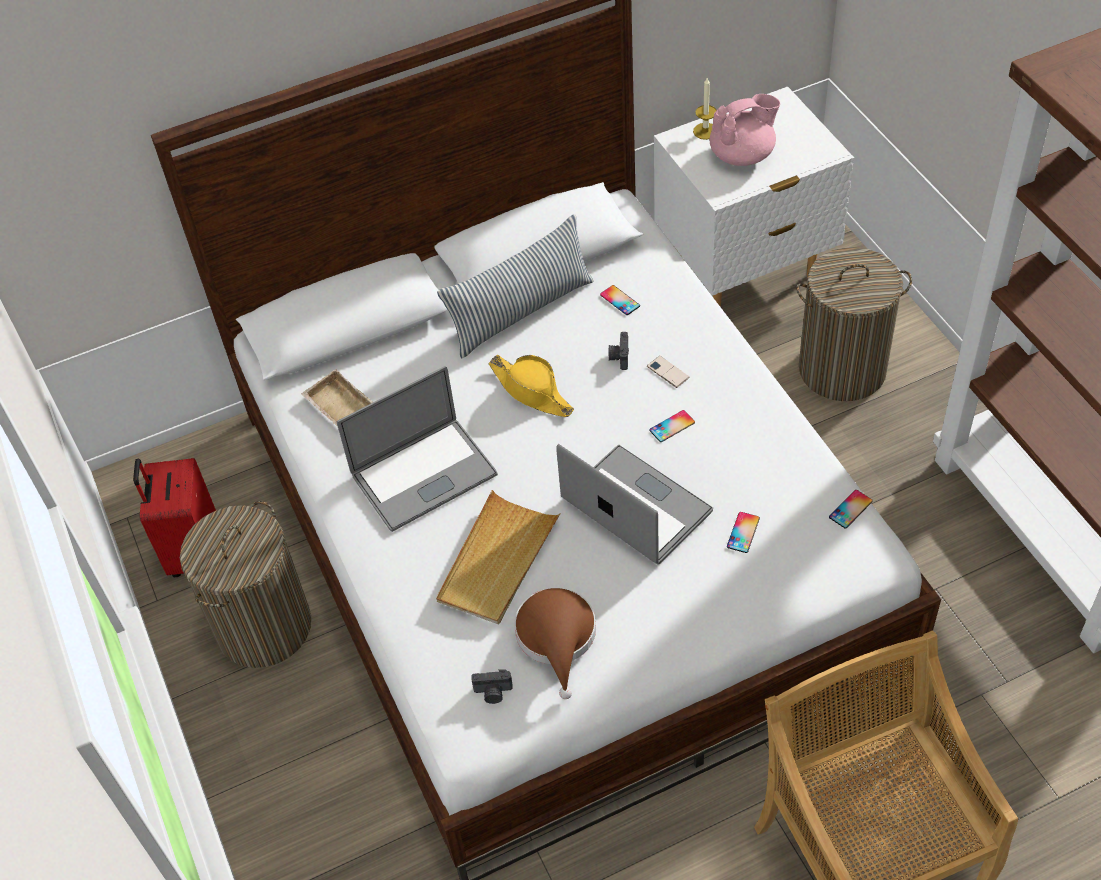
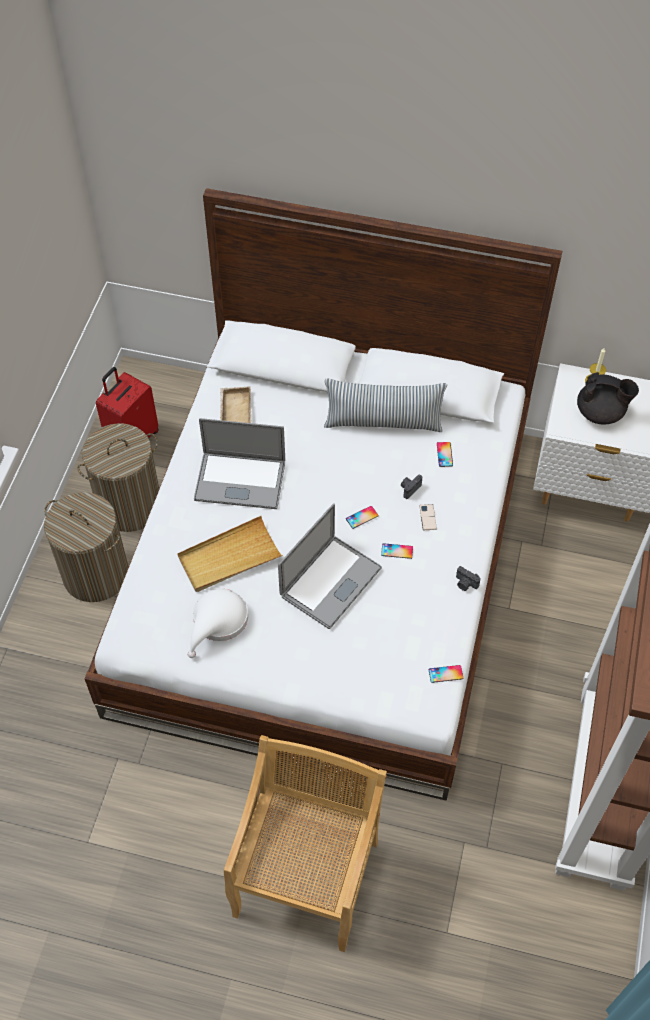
camera: 35 degrees right, 5 degrees up
(493, 693) = (160, 626): camera -> camera (465, 584)
(532, 391) = (342, 474): yellow hat -> none
(557, 638) = (218, 622): brown hat -> white hat
(636, 506) = (330, 582): laptop -> laptop turned 45 degrees clockwise
(743, 155) = (600, 413): pink teapot -> black teapot
(743, 532) = (373, 641): phone -> phone (362, 517)
(842, 369) = (585, 592): laundry basket -> laundry basket (96, 574)

